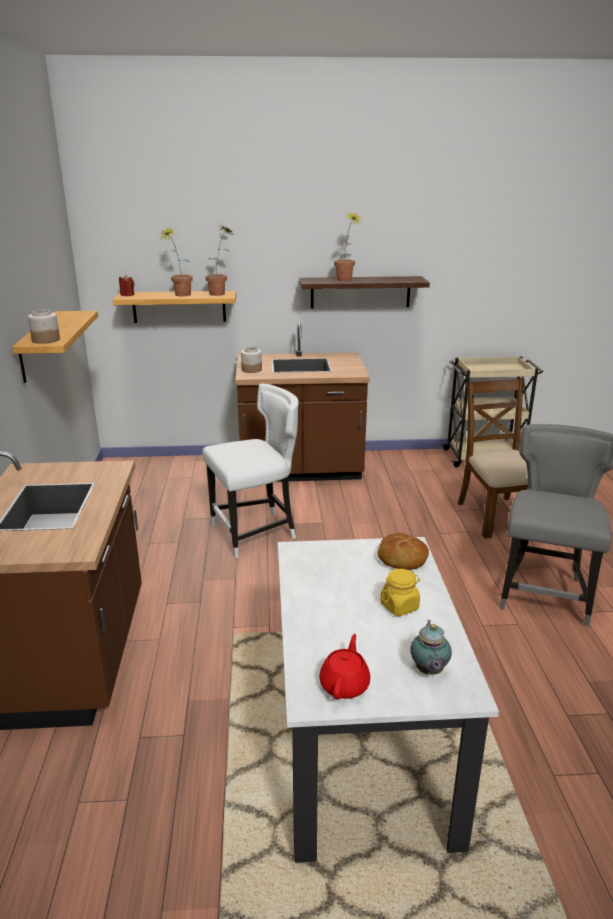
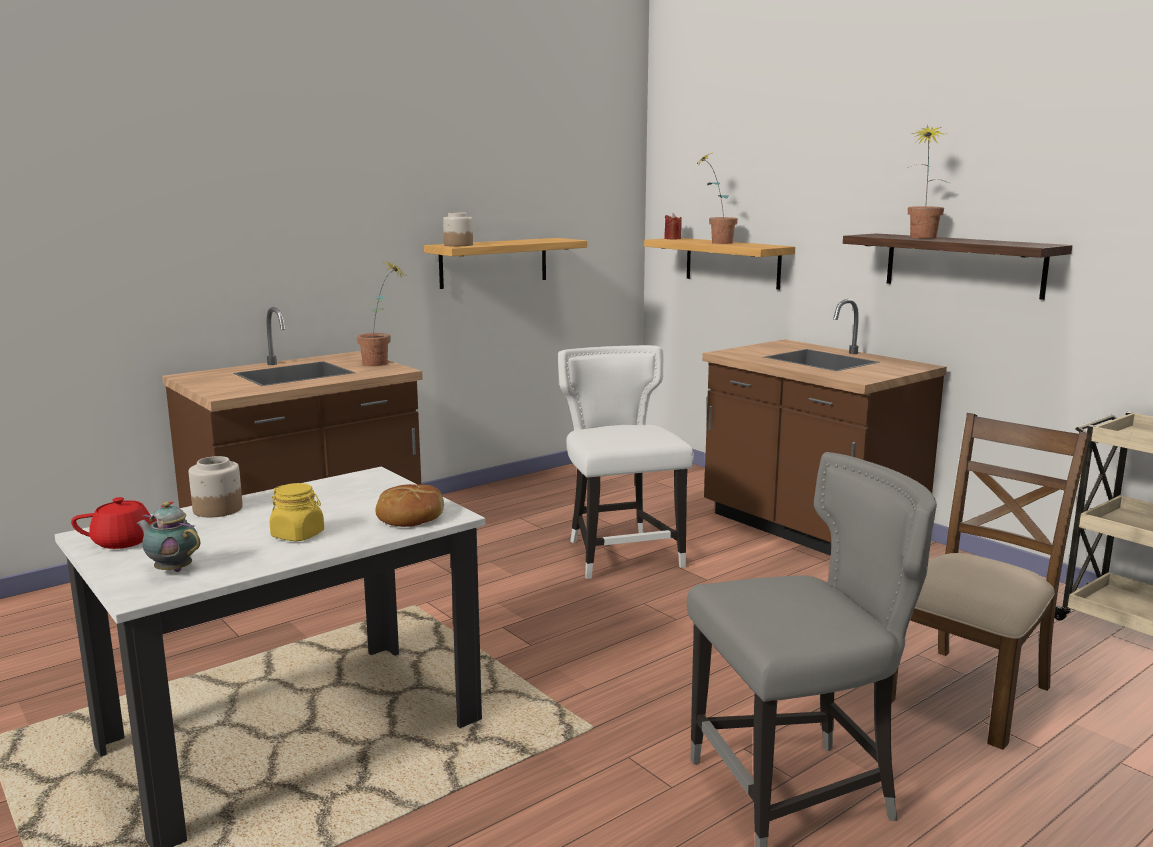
camera: 55 degrees right, 10 degrees down
(221, 293) = (765, 246): potted plant -> potted plant (382, 364)
(251, 370) = (748, 350): jar -> jar (217, 509)
(256, 532) = (621, 554): white chair -> white chair turned 135 degrees counterclockwise
(428, 671) = (172, 570): teapot -> teapot turned 60 degrees clockwise

